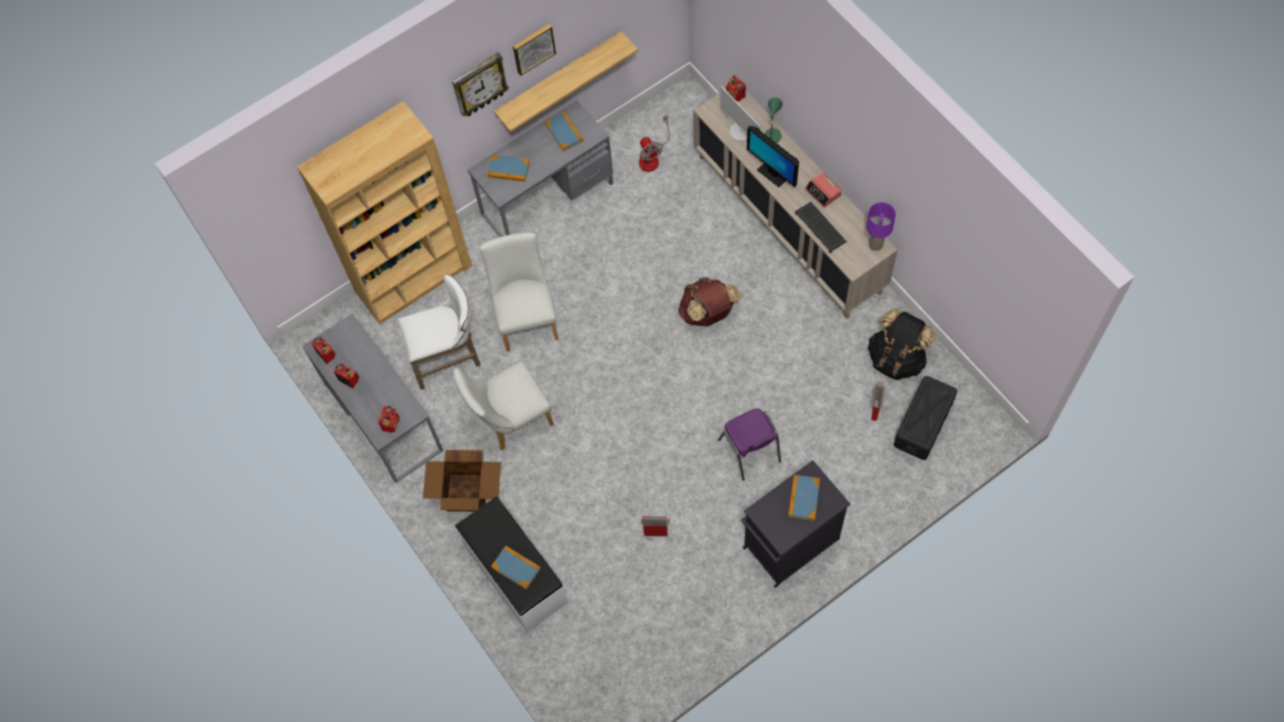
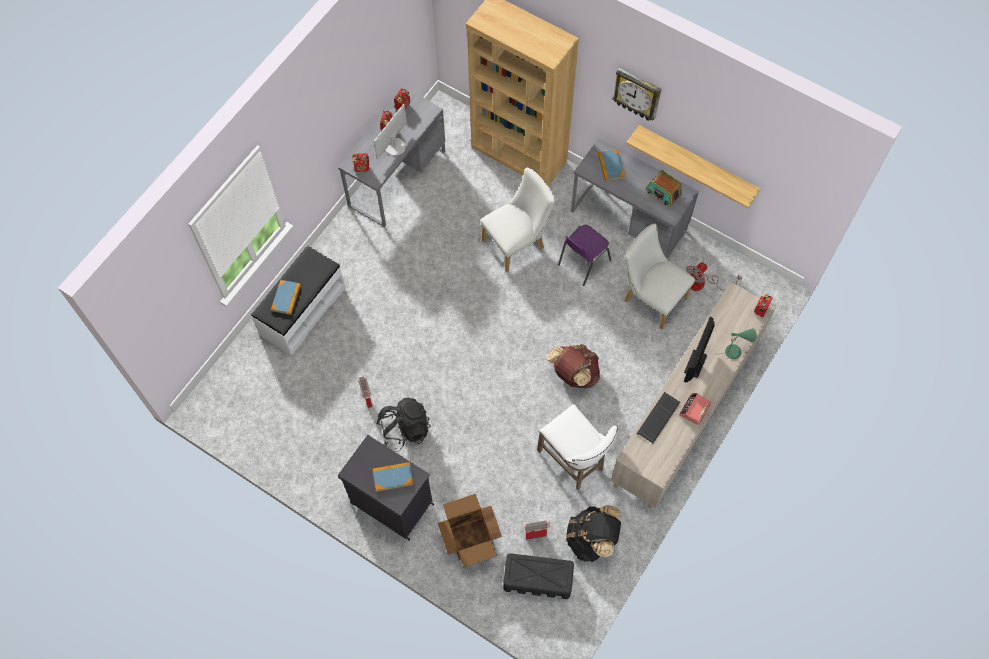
camera: 65 degrees right, 0 degrees up
(449, 359) = (461, 203): white stool -> white stool (574, 462)
(468, 493) = (356, 256): cardboard box -> cardboard box (470, 539)
(510, 420) = (425, 263): white chair -> white chair (651, 297)
(533, 48) = (688, 117): picture -> none
(564, 132) = (663, 193): book -> radio
(708, 504) = (404, 430): none -> black backpack
(741, 131) = (726, 325): monitor -> monitor (394, 146)
(750, 452) = (461, 447): purple chair -> purple chair (582, 263)
(875, 244) = (660, 468): purple table lamp -> none

